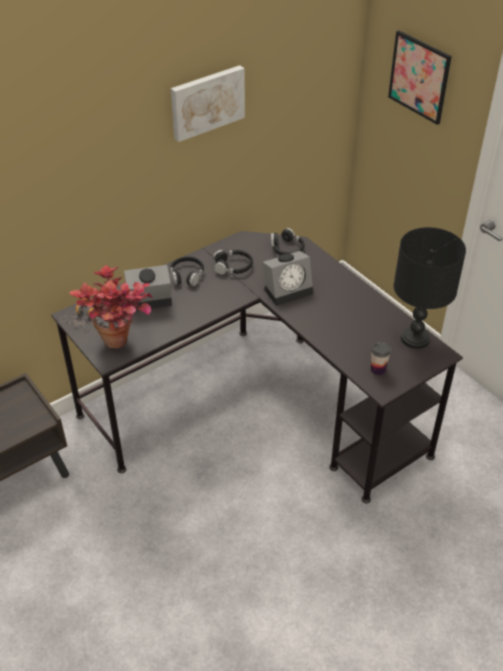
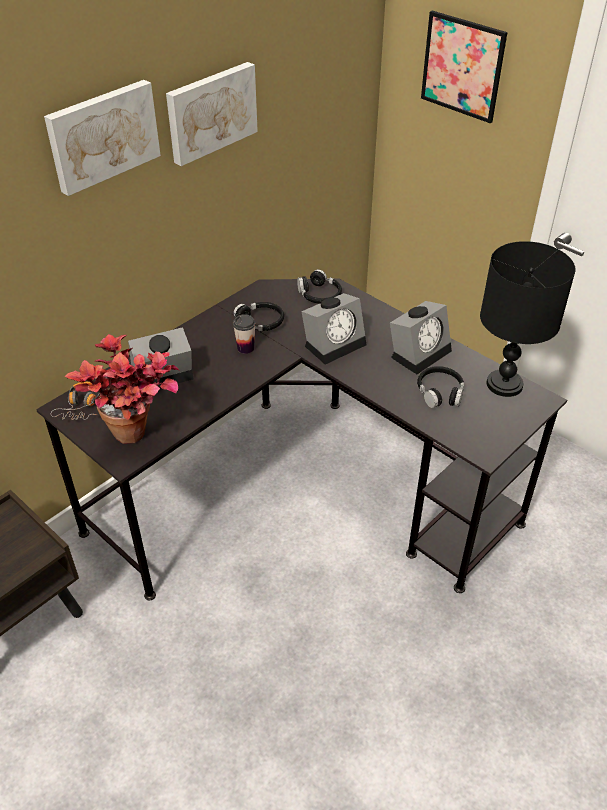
camera: 10 degrees left, 0 degrees up
(118, 118) = (102, 135): none -> picture
(186, 275) = (204, 340): black headphones -> black headphones (440, 392)
(355, 304) = (420, 352): none -> alarm clock
(378, 369) = (471, 428): cup -> cup (245, 348)

